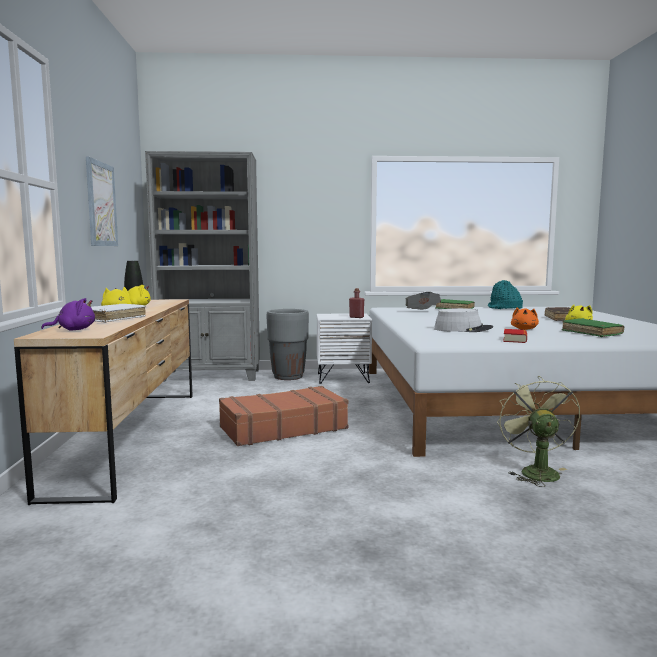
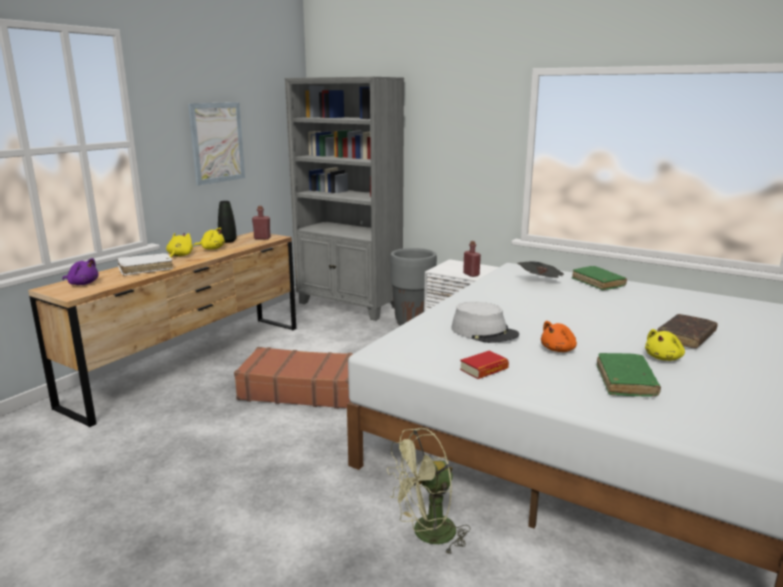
camera: 35 degrees right, 10 degrees up
(164, 301) = (262, 238): none -> red bottle
(504, 308) = (671, 294): turquoise hat -> none
(535, 471) = (426, 535): green fan -> green fan turned 150 degrees counterclockwise

